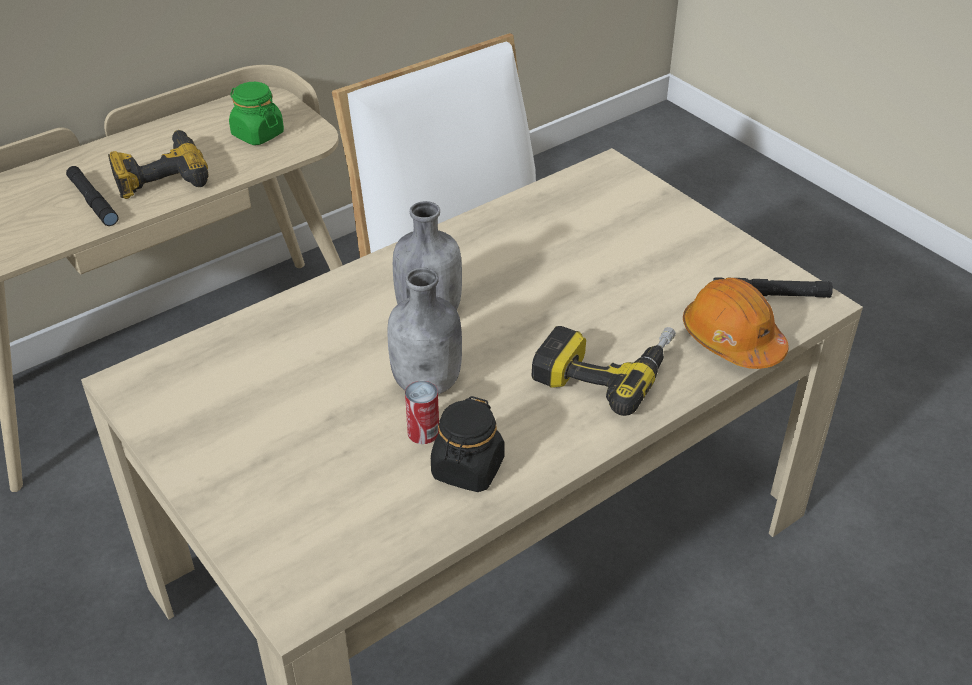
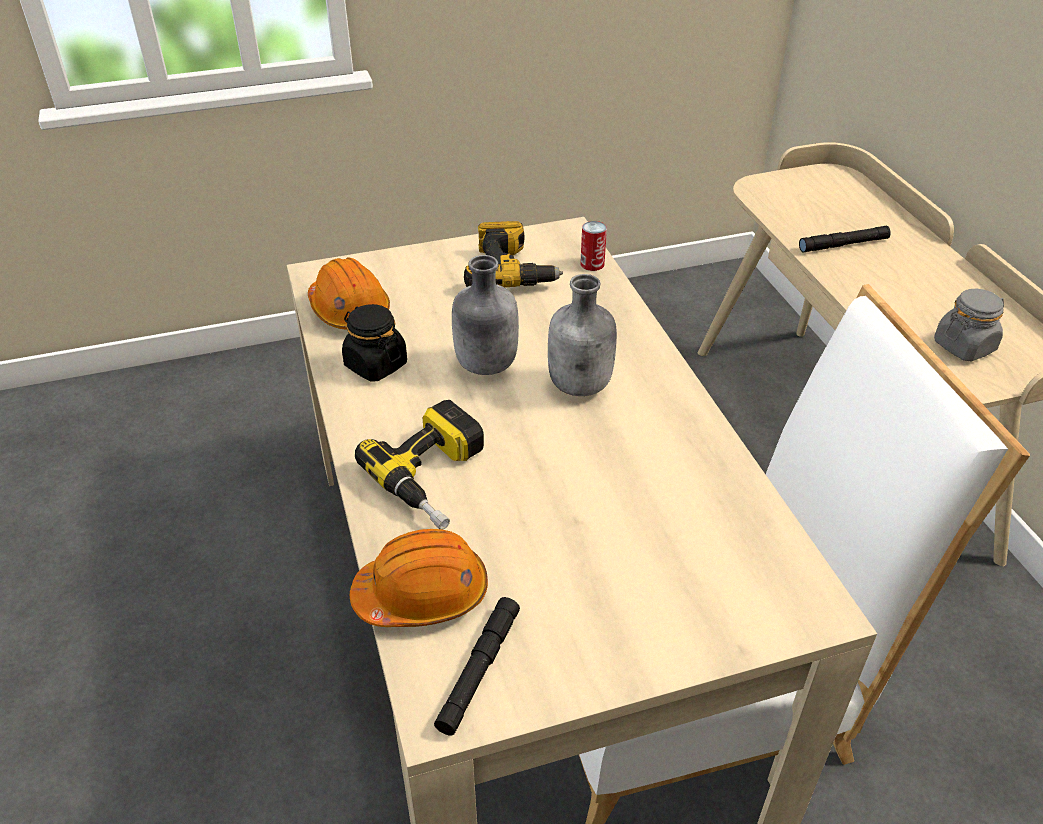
camera: 110 degrees right, 0 degrees up
(160, 175) = (883, 281): power drill -> power drill (511, 271)
(257, 134) = (964, 346): green jar -> grey jar
(371, 533) = (349, 310): none -> orange hard hat
(423, 432) = (430, 351): can -> can (592, 264)

